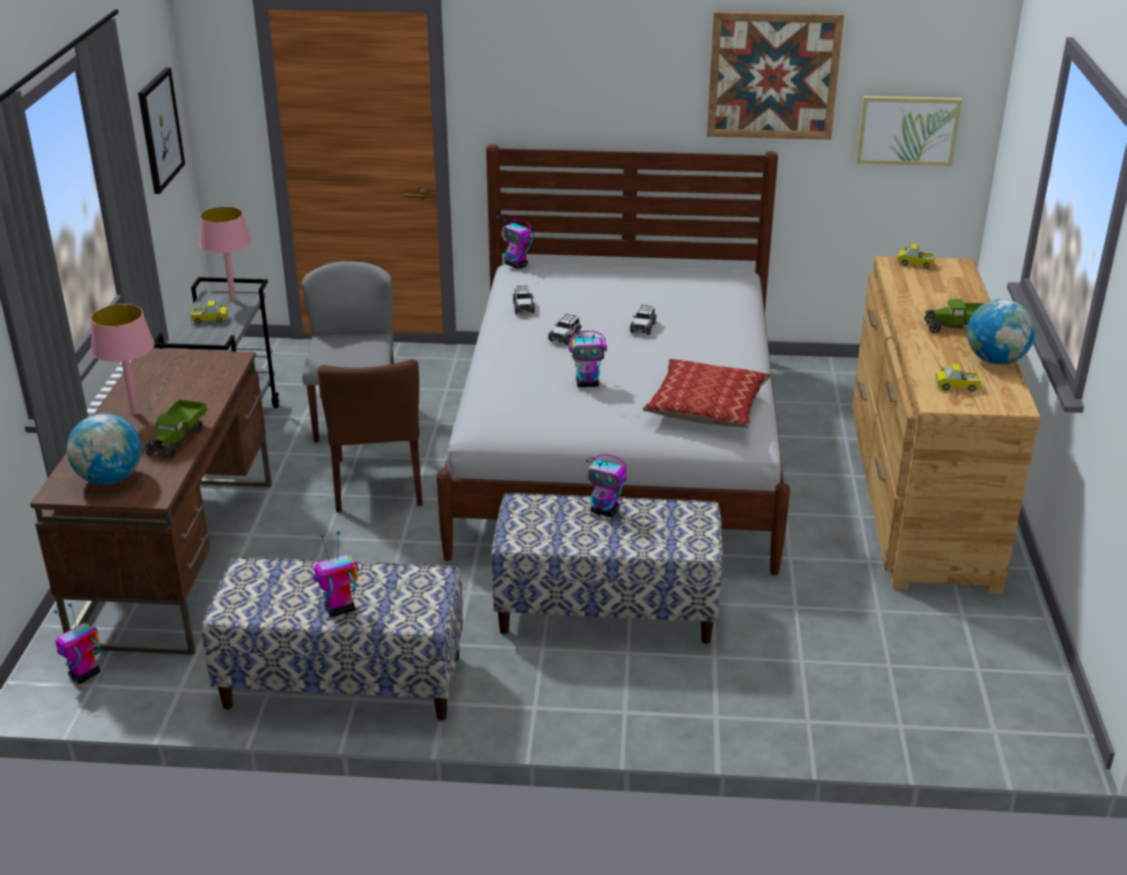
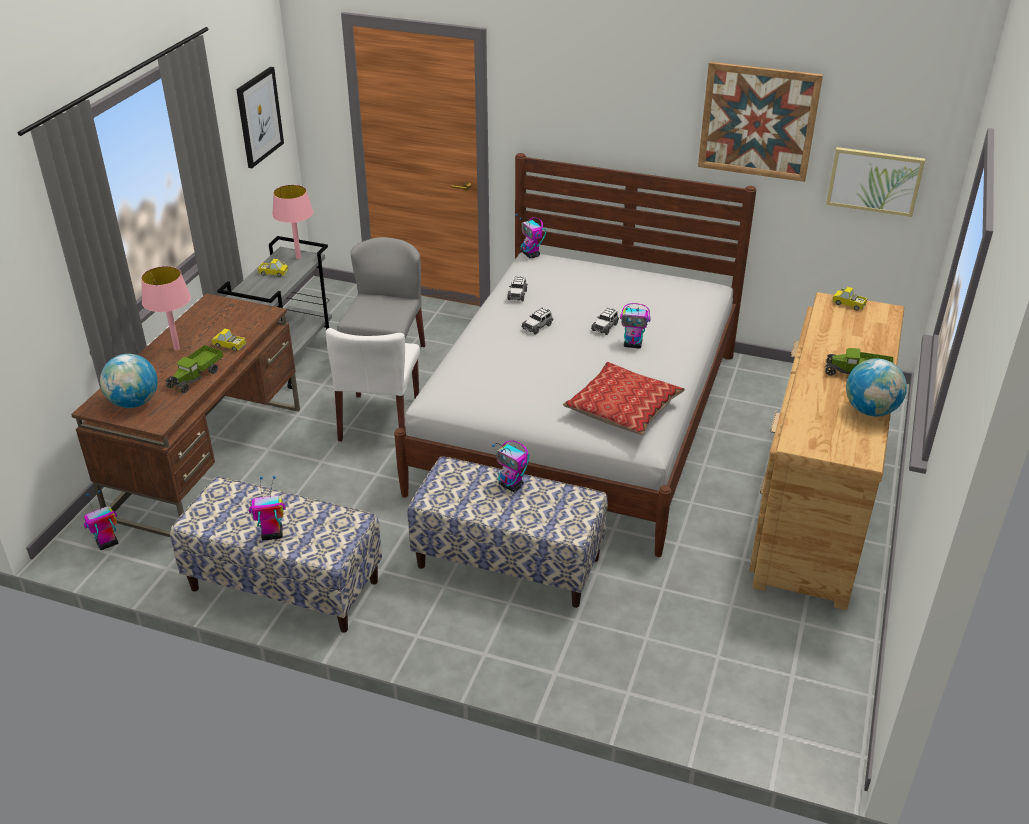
camera: 15 degrees right, 5 degrees up
(378, 482) = (380, 420): brown chair -> white chair
(588, 384) = (535, 373): toy robot -> toy robot (633, 345)
(956, 386) = (821, 431): toy truck -> toy truck (229, 346)

